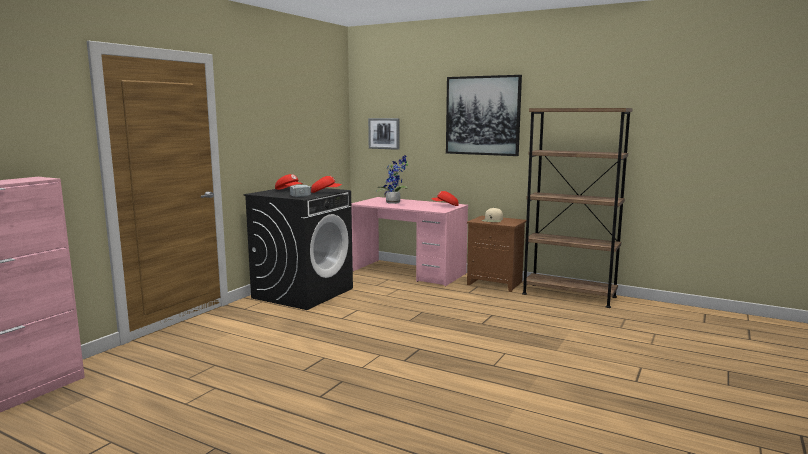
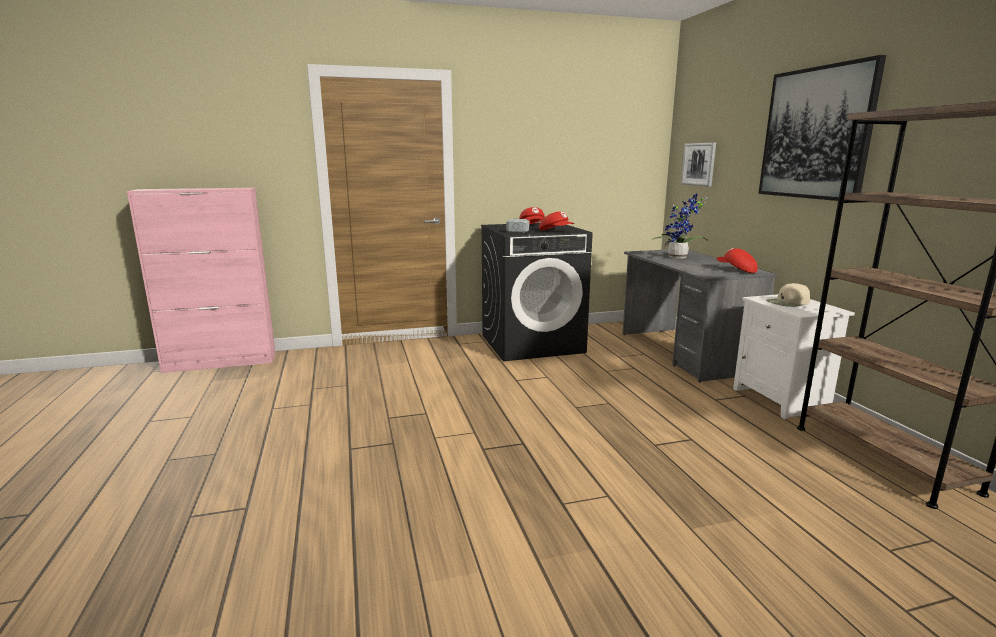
camera: 45 degrees right, 5 degrees up
(408, 272) = (684, 353): pink desk -> grey desk
(496, 283) = (782, 400): brown nightstand -> white nightstand

